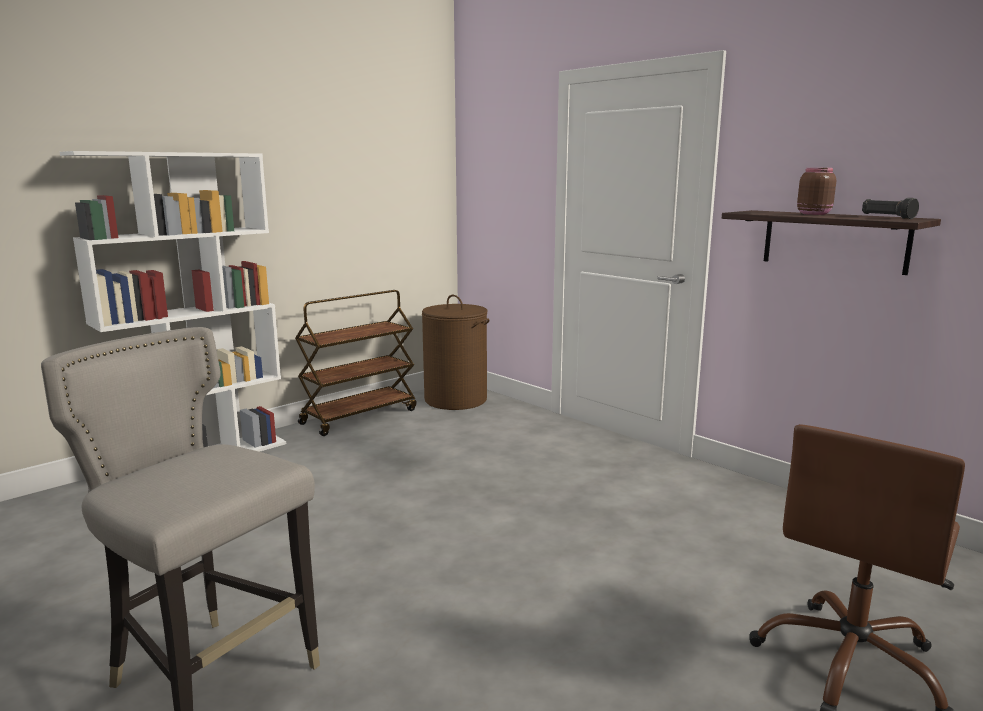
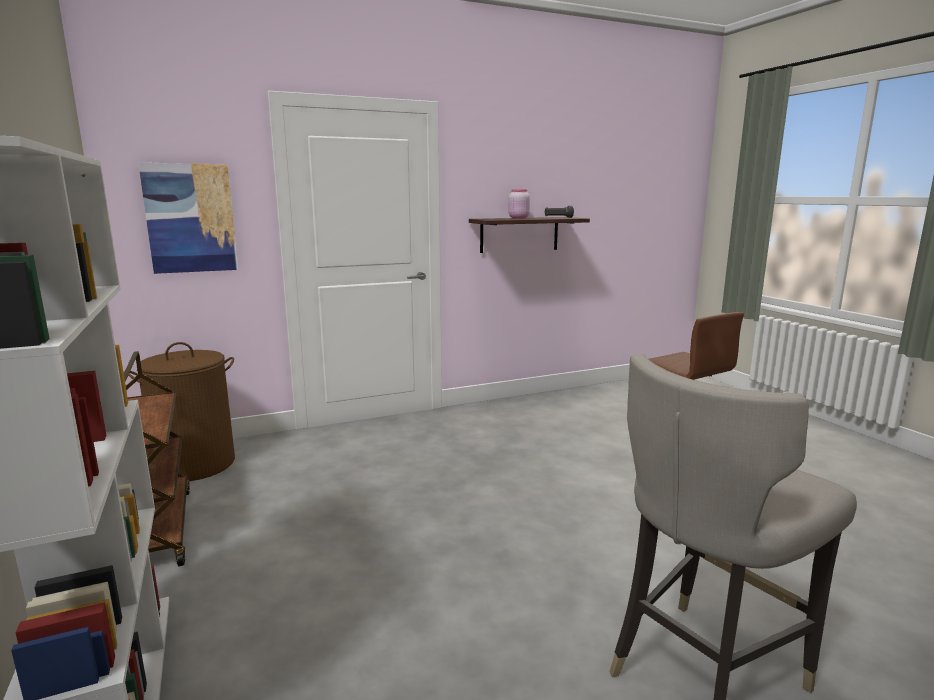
camera: 70 degrees left, 0 degrees up
(501, 194) = (190, 218): none -> picture
(813, 214) = (518, 218): brown jar -> pink jar

